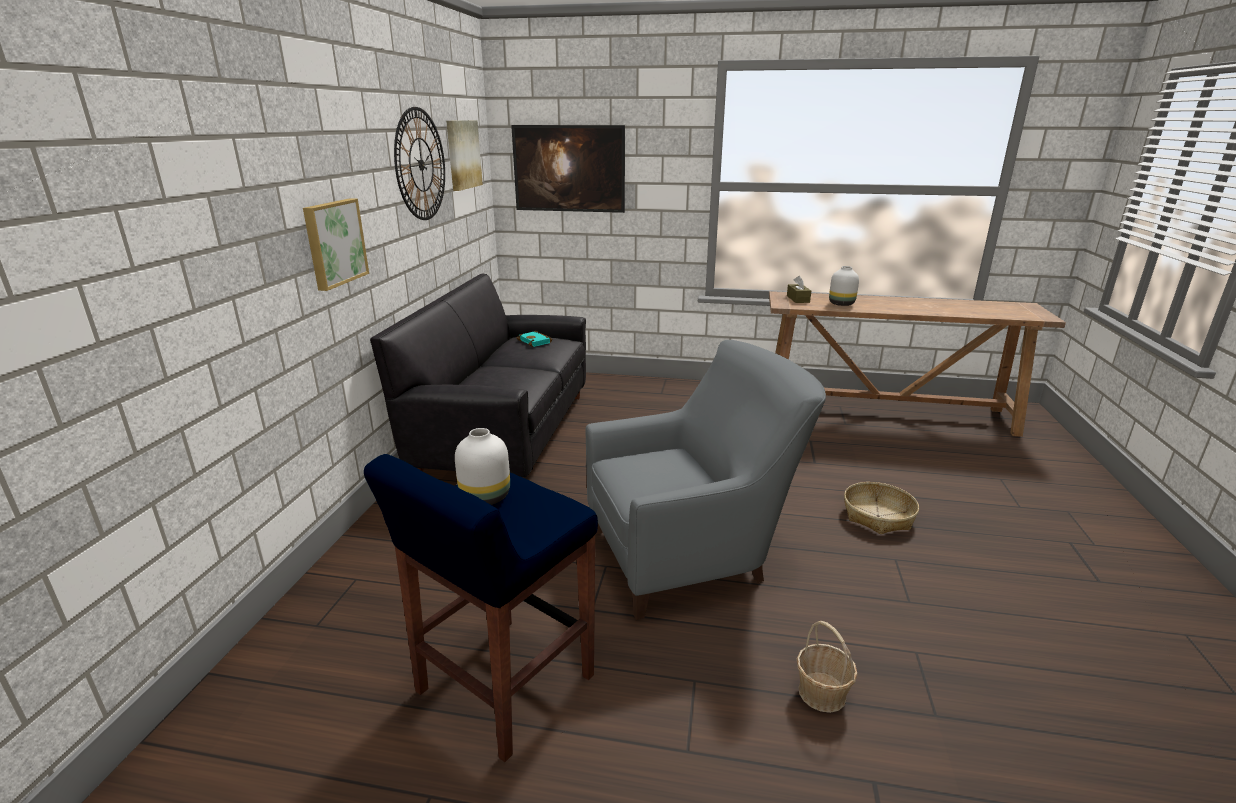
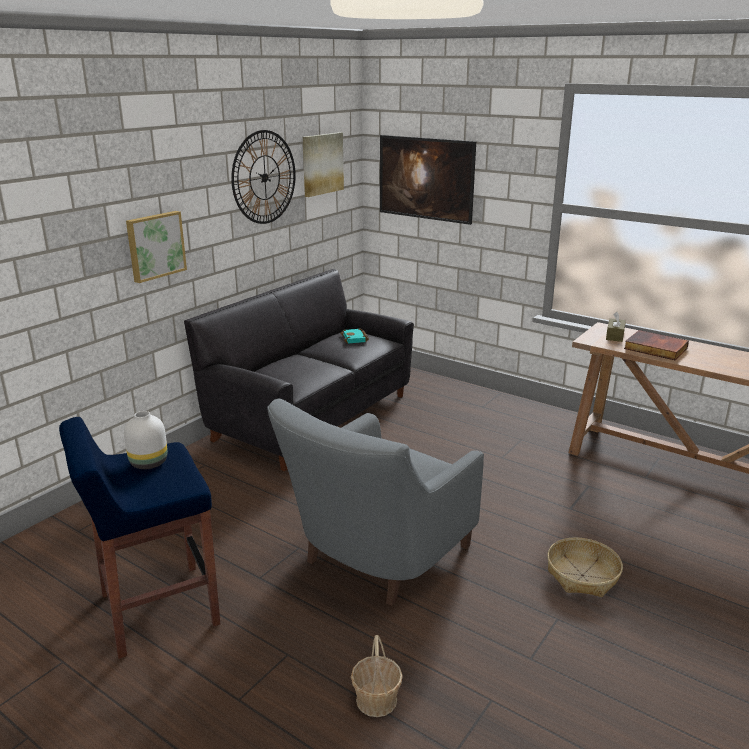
camera: 25 degrees right, 0 degrees up
(692, 555) = (375, 559): grey armchair -> grey armchair turned 120 degrees clockwise
(841, 304) = (654, 348): white vase -> book

